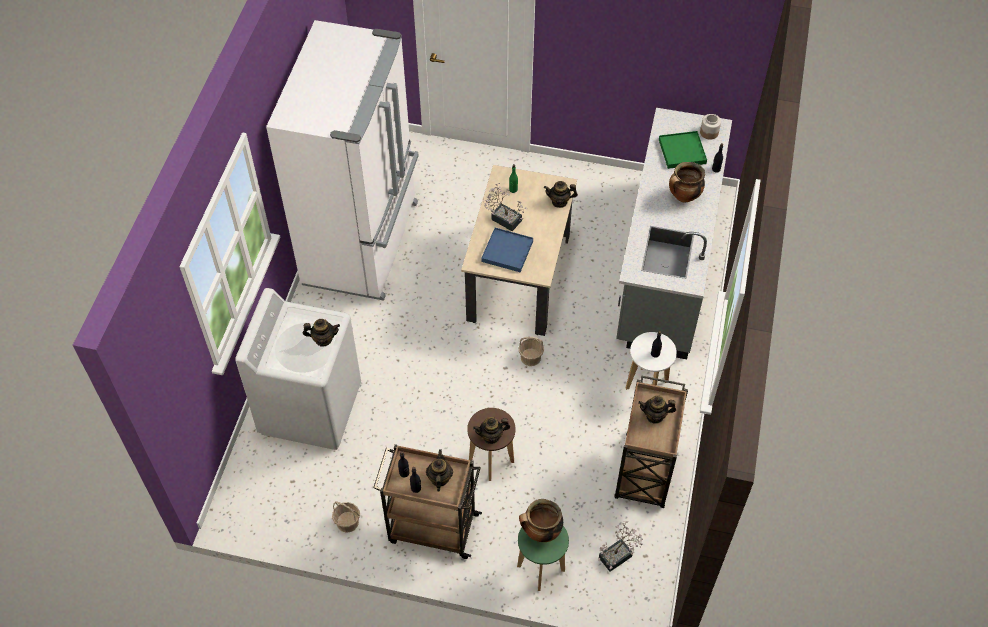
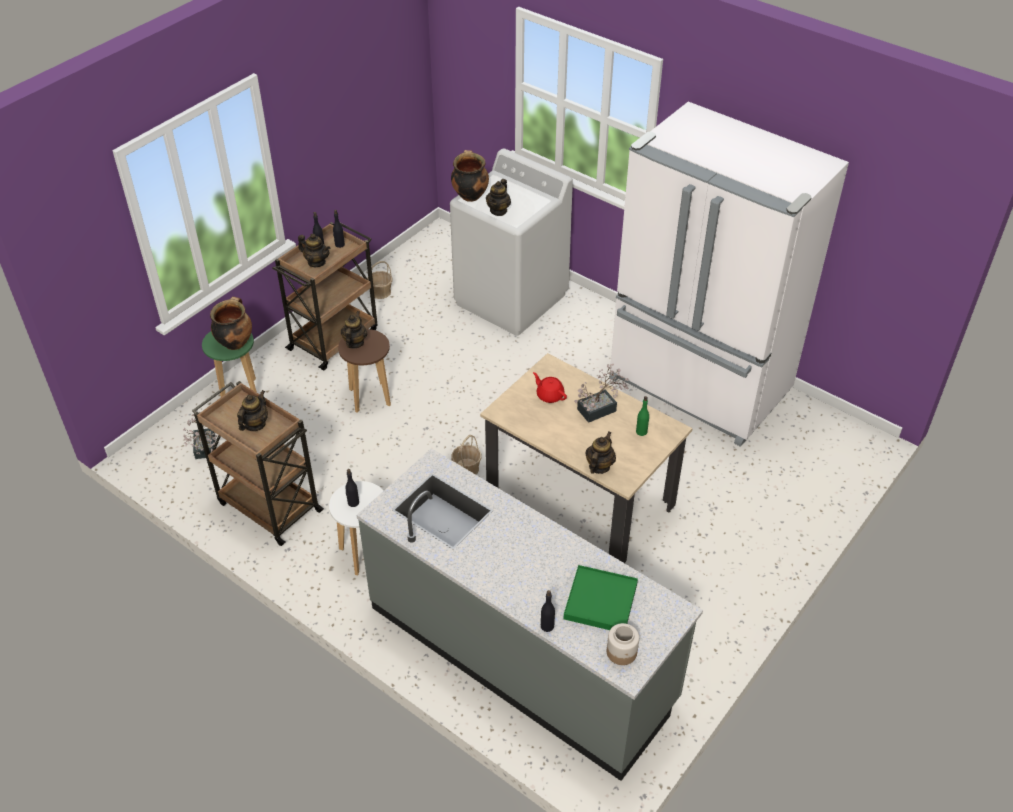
camera: 115 degrees right, 10 degrees down
(507, 251) = (549, 395): blue tray -> red teapot
(683, 197) = (518, 565): cooking pot -> cooking pot (470, 195)

